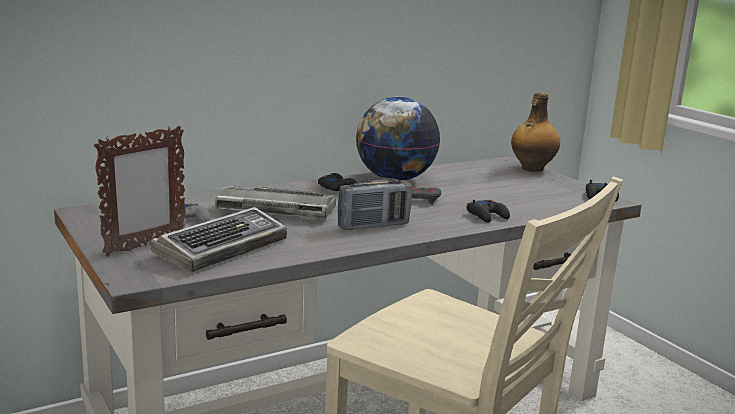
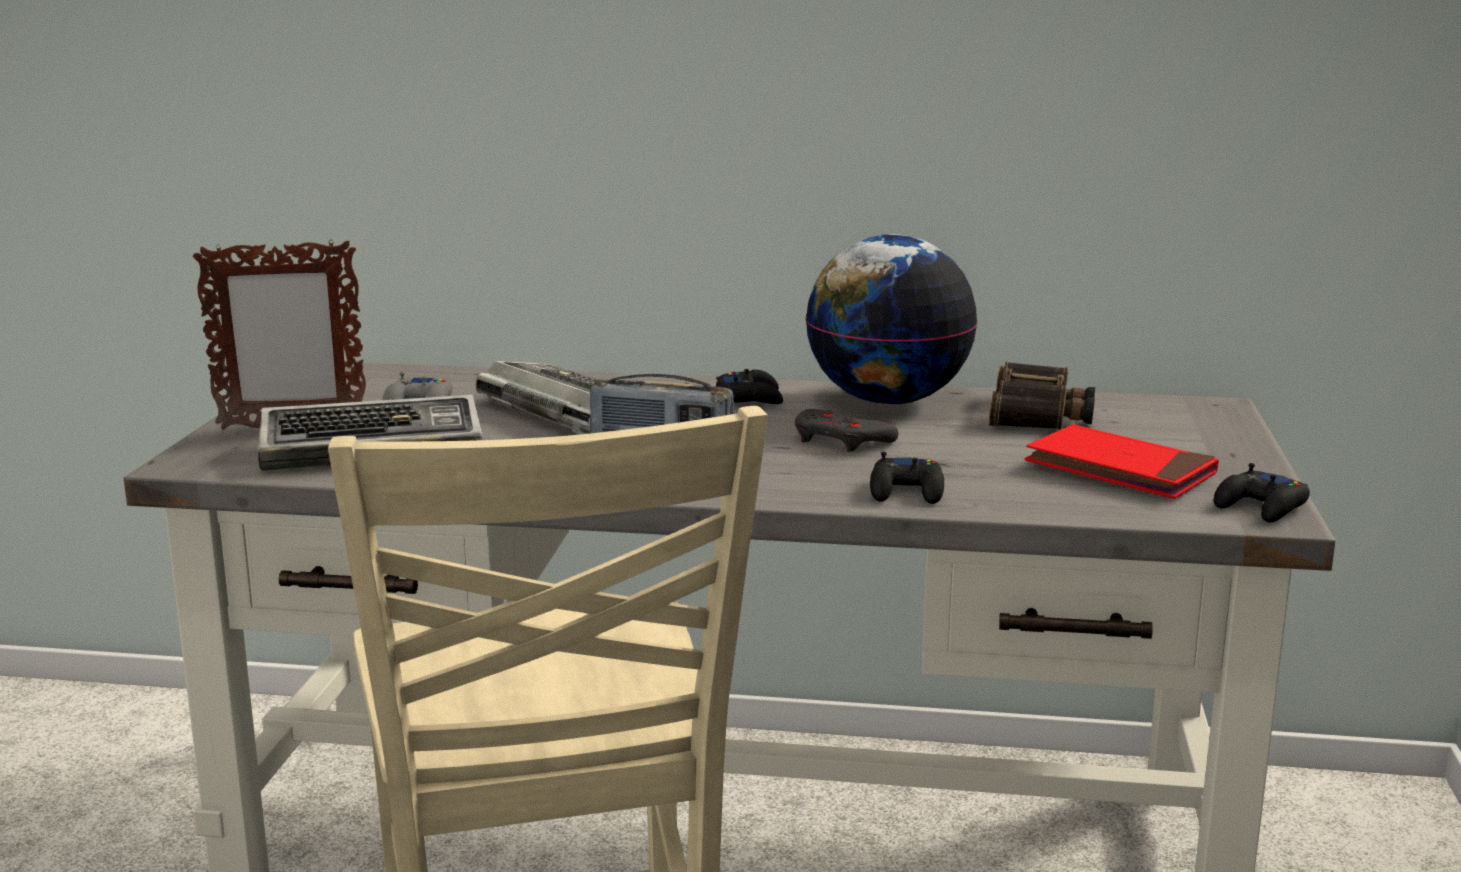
camera: 40 degrees right, 0 degrees up
(461, 175) = (1039, 414): none -> binoculars
(531, 169) = (1233, 428): bottle -> none
(534, 192) = (1120, 470): none -> red book

